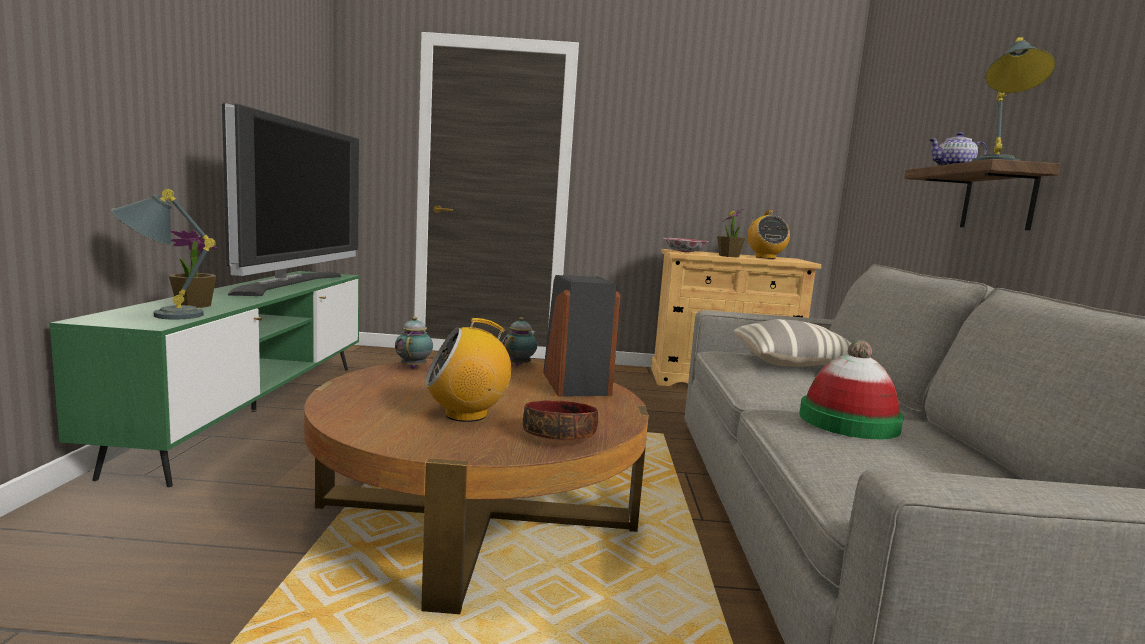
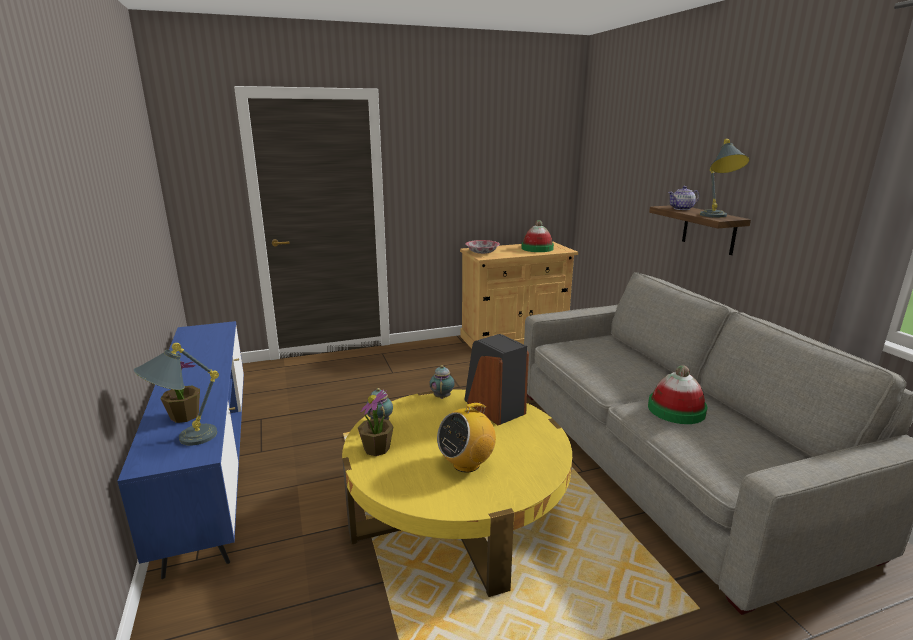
camera: 20 degrees left, 10 degrees up
(254, 411) = (211, 467): green tv stand -> blue tv stand
(291, 283) = (205, 354): television -> none
(478, 514) = (457, 512): brown coffee table -> yellow coffee table
(560, 435) = (535, 466): bowl -> none
(729, 256) = (516, 254): potted plant -> potted plant (377, 449)
(765, 257) = (537, 248): radio -> hat
(795, 363) = (606, 352): pillow -> none

